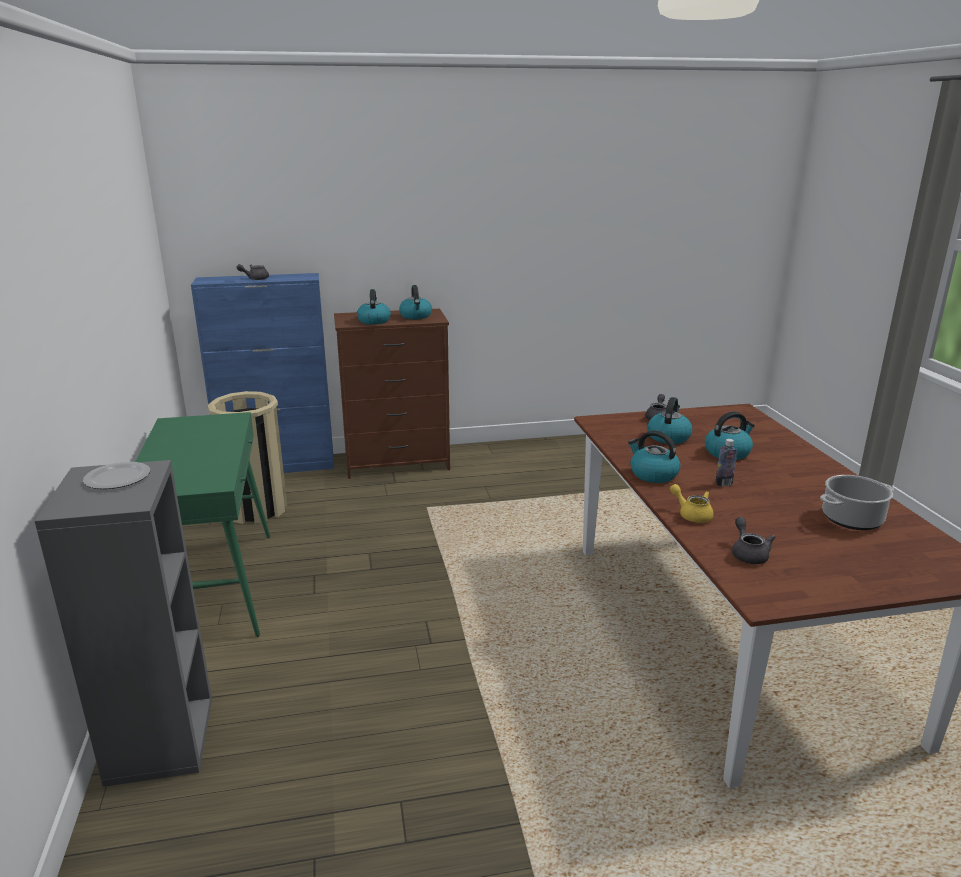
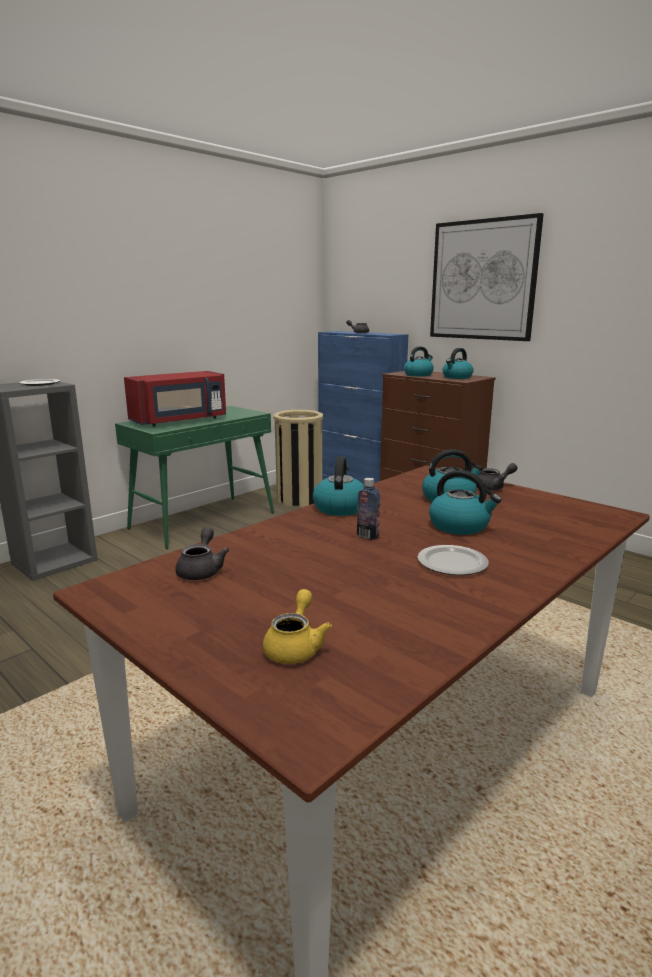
camera: 55 degrees right, 5 degrees down
(190, 461) = (180, 421): none -> red microwave
(408, 209) = (482, 280): none -> picture
(692, 514) = (266, 535): yellow teapot -> yellow teapot (295, 646)
(748, 554) = (202, 570): grey teapot -> grey teapot turned 45 degrees counterclockwise
(790, 475) = (453, 563): none -> plate
(851, 519) = (371, 613): cooking pot -> none

